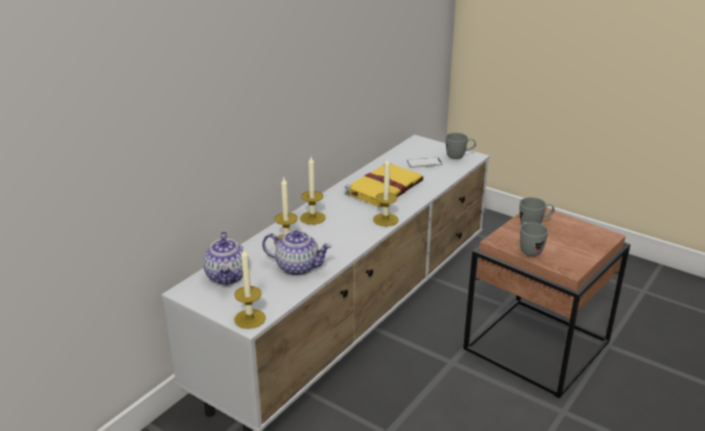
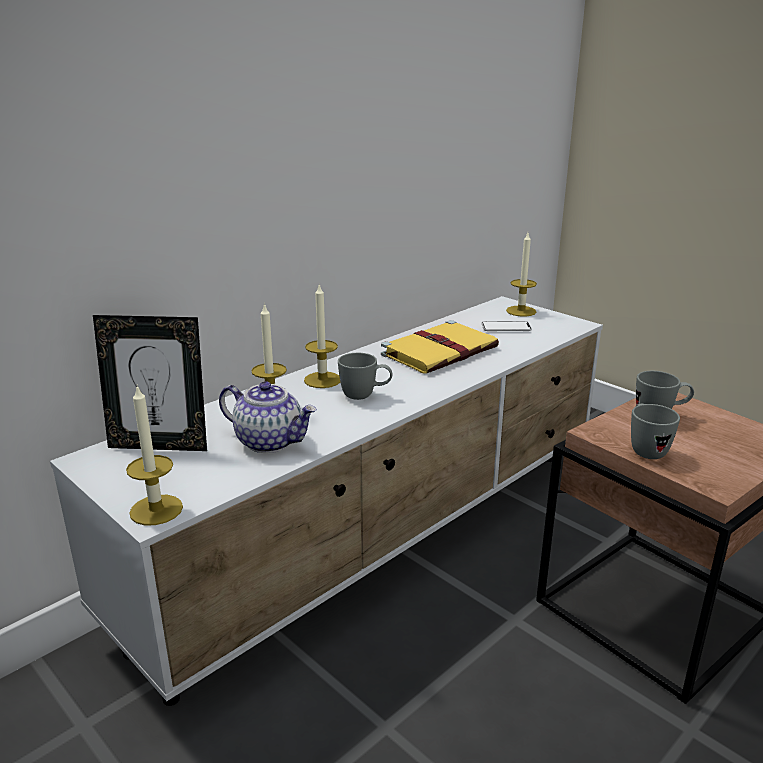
camera: 10 degrees right, 5 degrees down
(228, 276) = (160, 445): teapot -> picture frame
(385, 219) = (427, 390): candle -> candle (521, 311)
(459, 157) = (558, 323): grey mug -> grey mug (365, 396)

